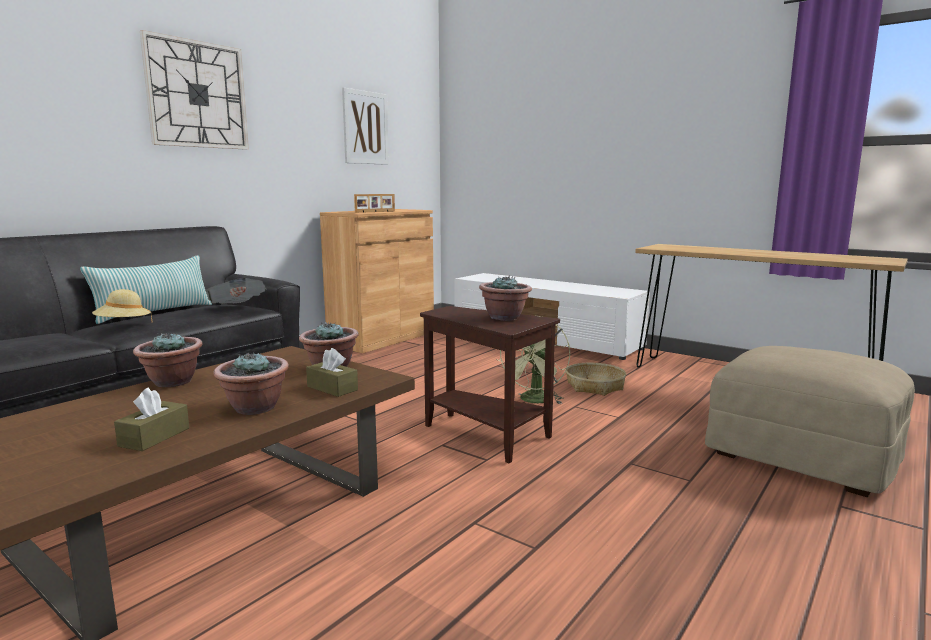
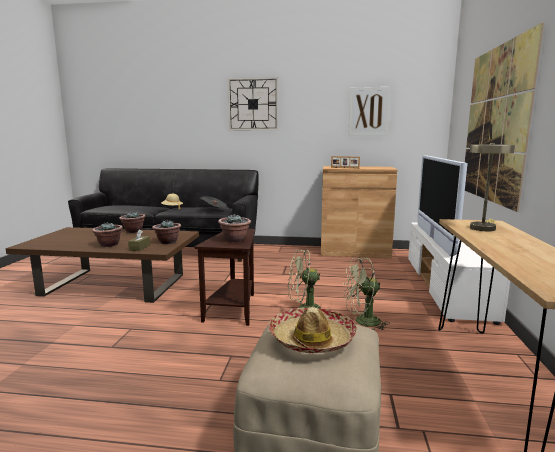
camera: 60 degrees right, 0 degrees up
(154, 312) = (204, 206): pillow -> none
(154, 437) = (75, 242): brown tissue box -> none
(534, 286) = (434, 239): none -> television
(573, 151) = (494, 124): none -> picture
(595, 386) = (362, 322): basket -> green fan
(685, 248) = (483, 227): none -> beige table lamp
(823, 355) = (311, 339): none -> hat

